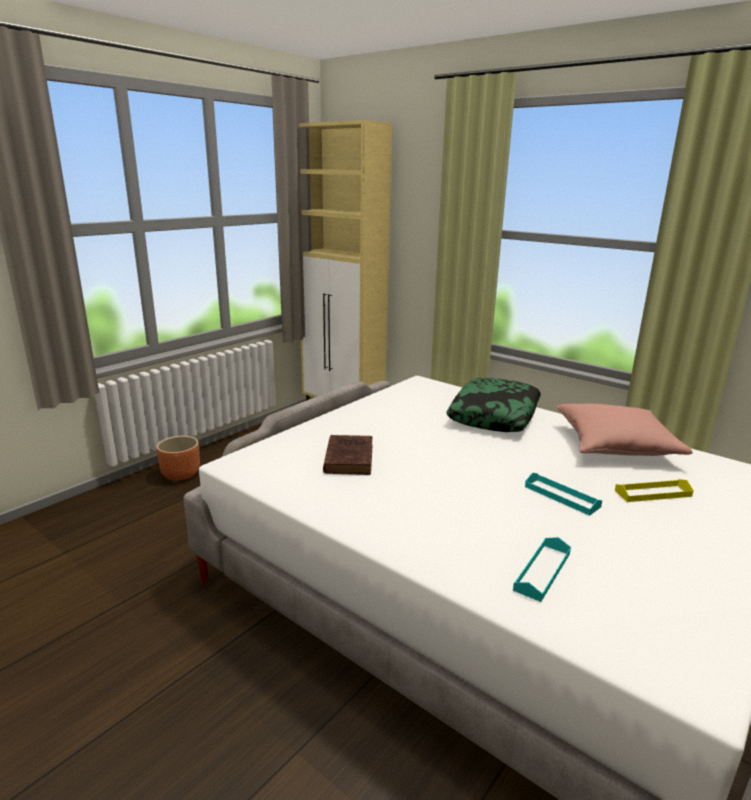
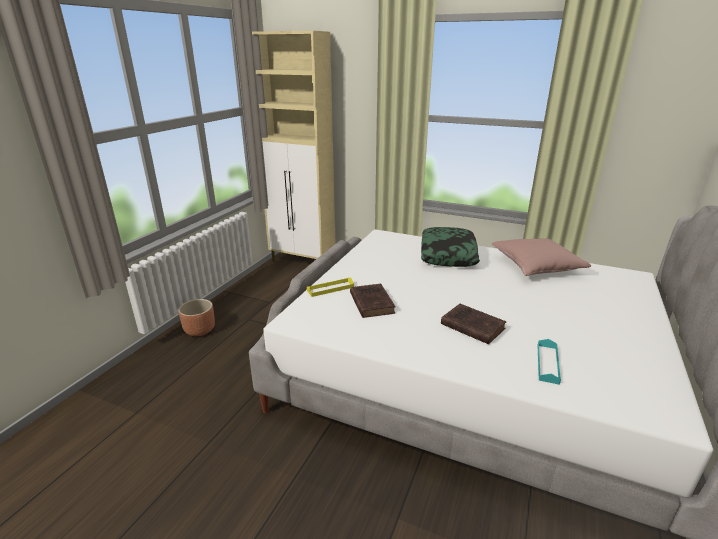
camera: 15 degrees left, 5 degrees up
(463, 505) = (471, 326): none -> brown book
(561, 496) = (527, 308): turquoise tray -> none
(653, 493) = (577, 297): yellow tray -> yellow tray (330, 289)

